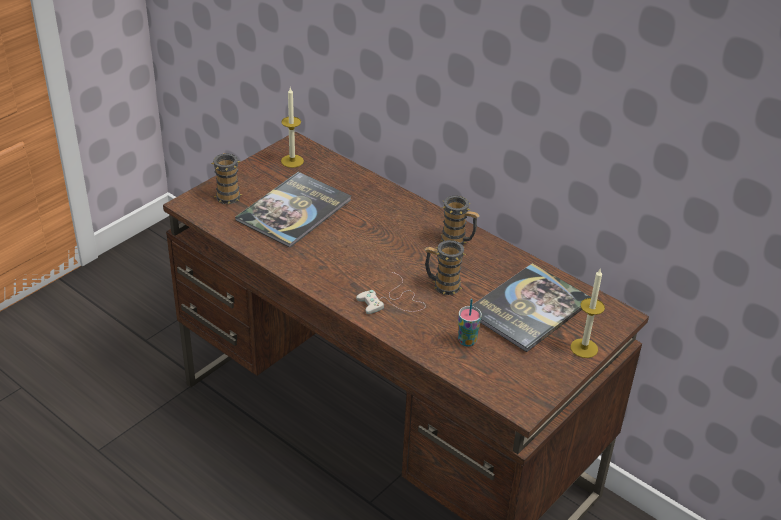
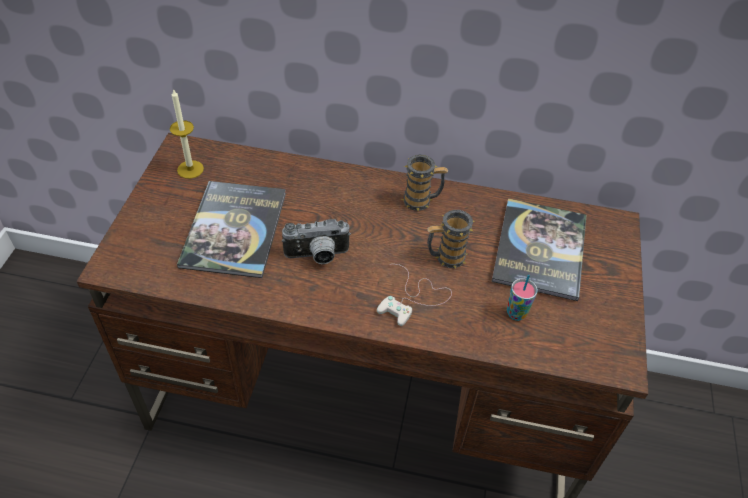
camera: 30 degrees left, 10 degrees up
(228, 194) = (146, 237): mug -> none
(341, 249) = (317, 257): none -> camera
(584, 348) = (618, 272): candle -> none

